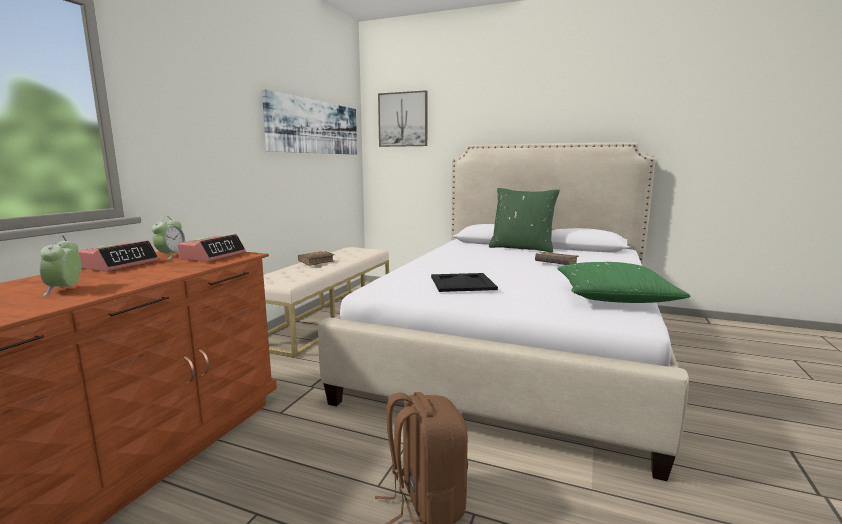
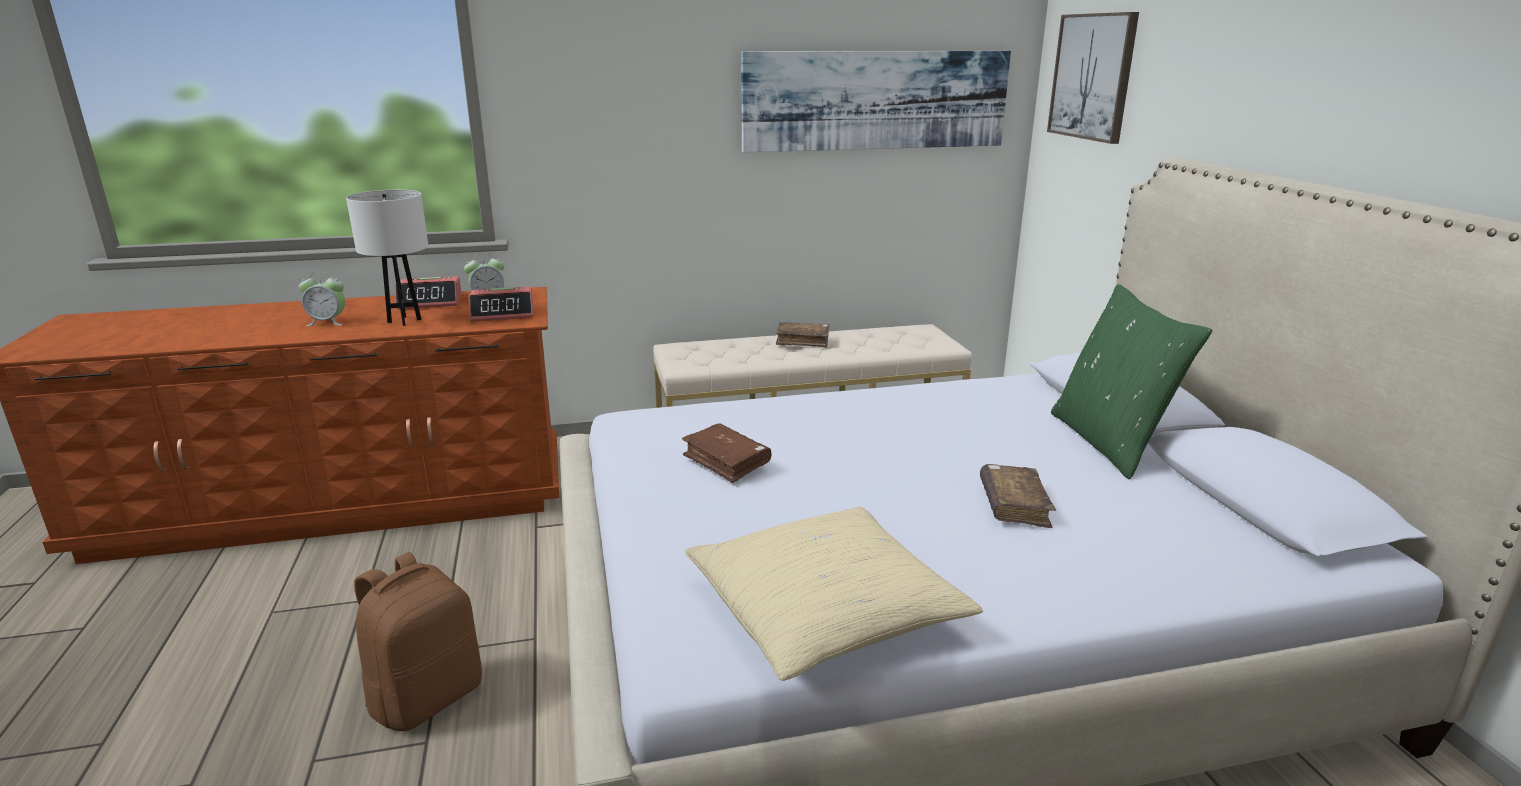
camera: 55 degrees right, 10 degrees up
(65, 290) = (327, 322): alarm clock -> alarm clock turned 135 degrees counterclockwise
(146, 273) = (404, 321): none -> white table lamp
(463, 283) = (726, 461): black tray -> brown book
(613, 297) = (825, 611): green pillow -> beige pillow

